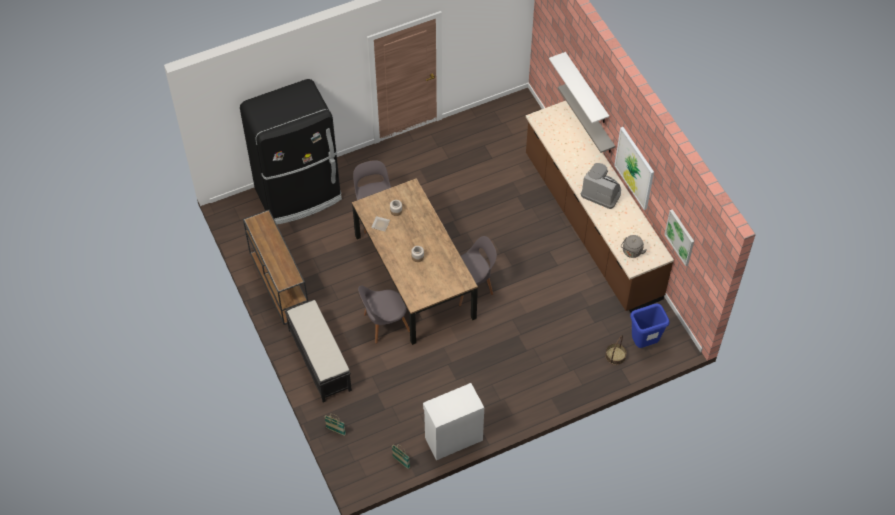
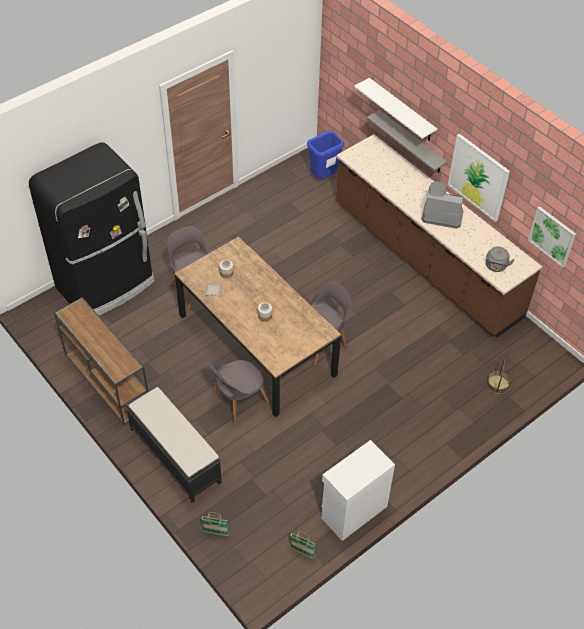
camera: 15 degrees left, 5 degrees down
(644, 343) = (522, 365): blue trash can -> blue trash can (324, 177)

